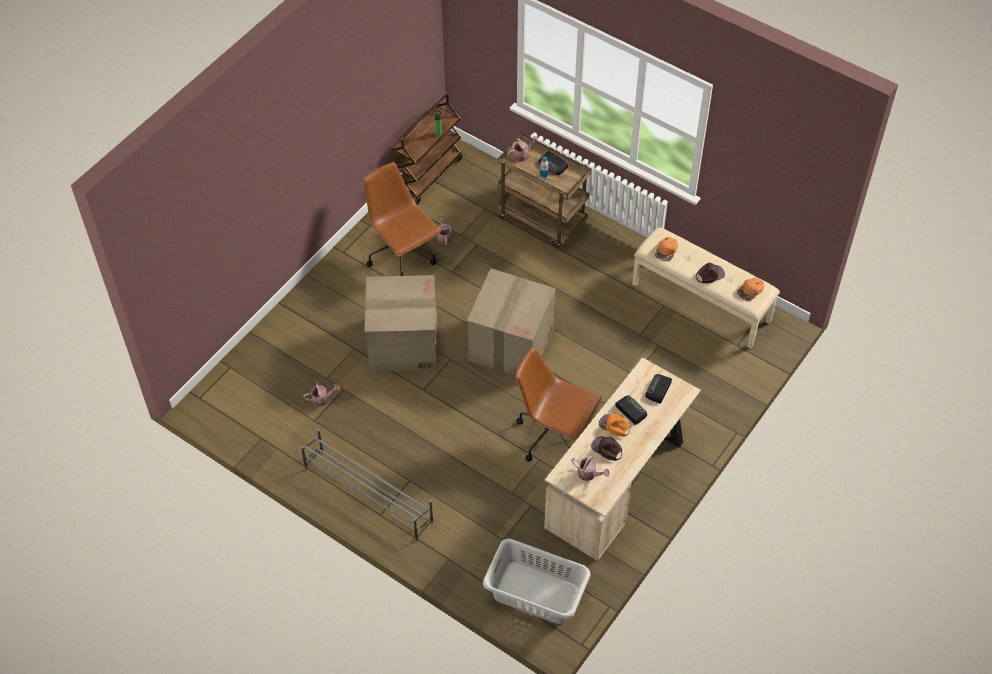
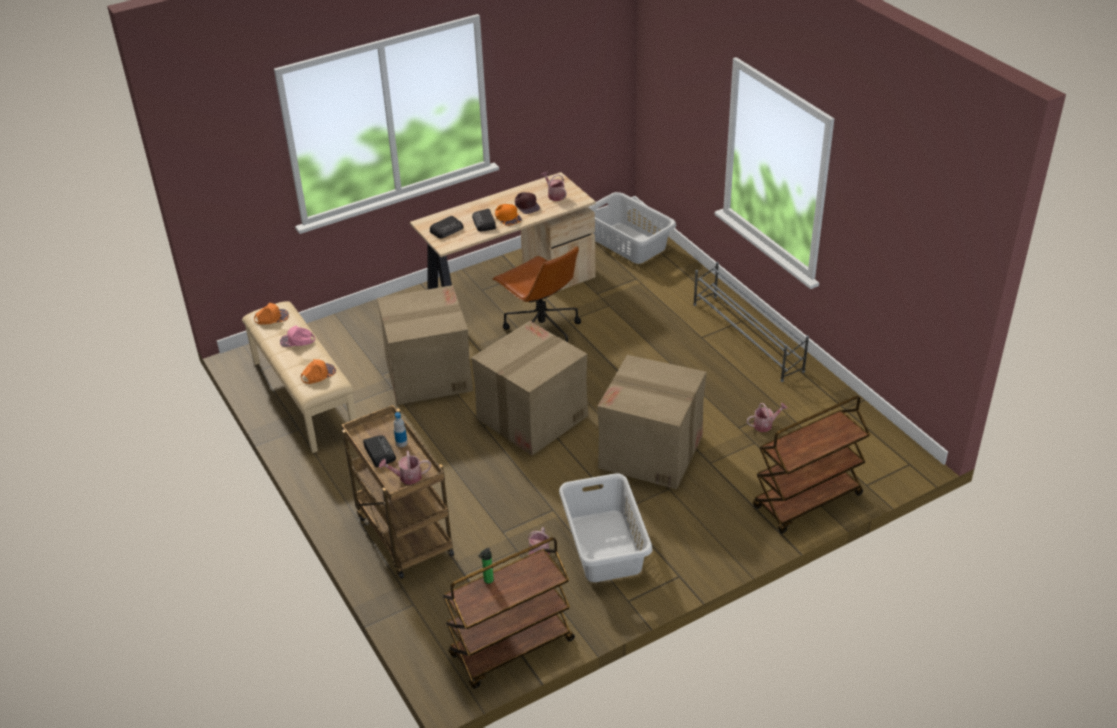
camera: 155 degrees left, 15 degrees down
(271, 337) = (807, 502): none -> brown cart
(322, 399) = (765, 425): watering can -> watering can turned 150 degrees clockwise
(403, 256) = (604, 546): brown office chair -> grey laundry basket
(621, 358) = (427, 374): none -> cardboard box
(709, 274) = (297, 341): brown cap -> pink cap

